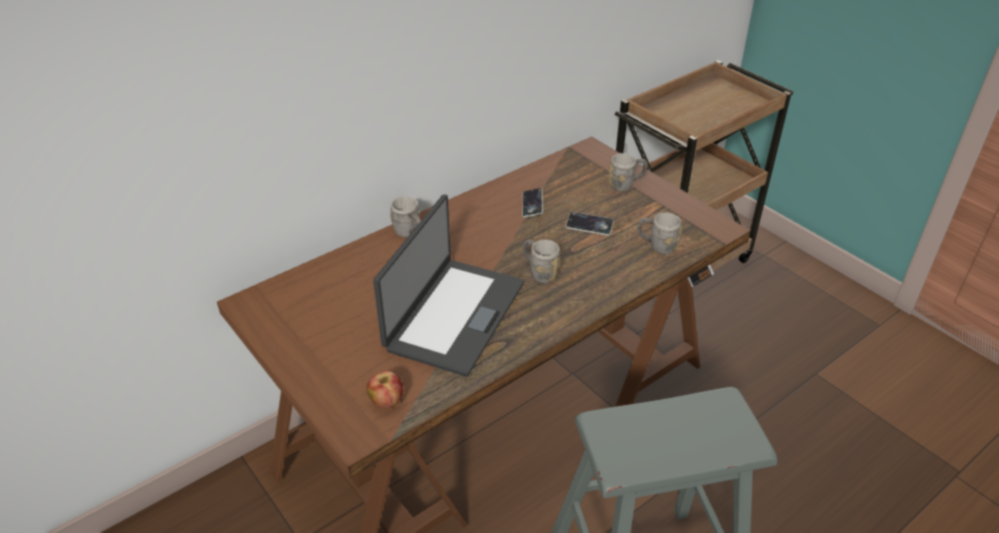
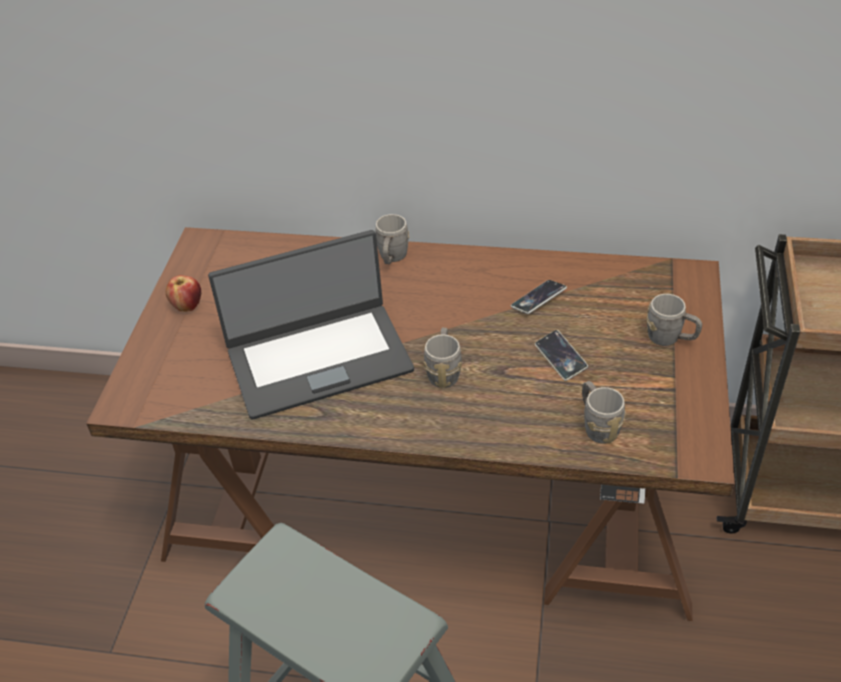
camera: 50 degrees right, 5 degrees up
(386, 402) = (173, 394): apple -> apple (187, 306)

